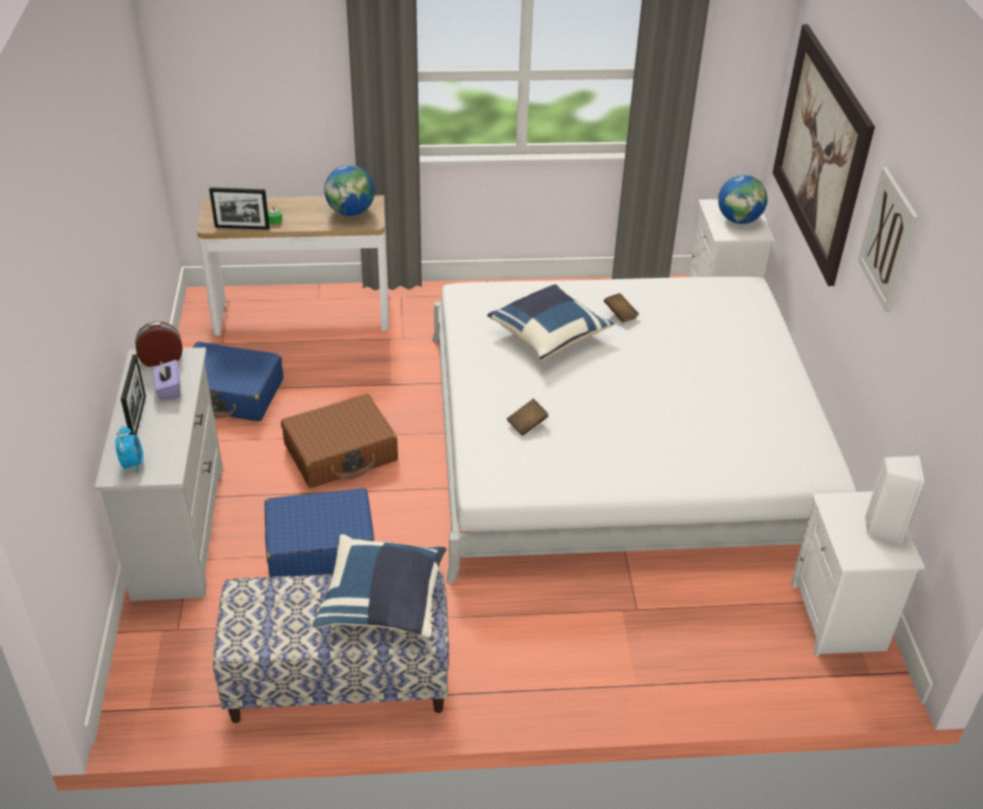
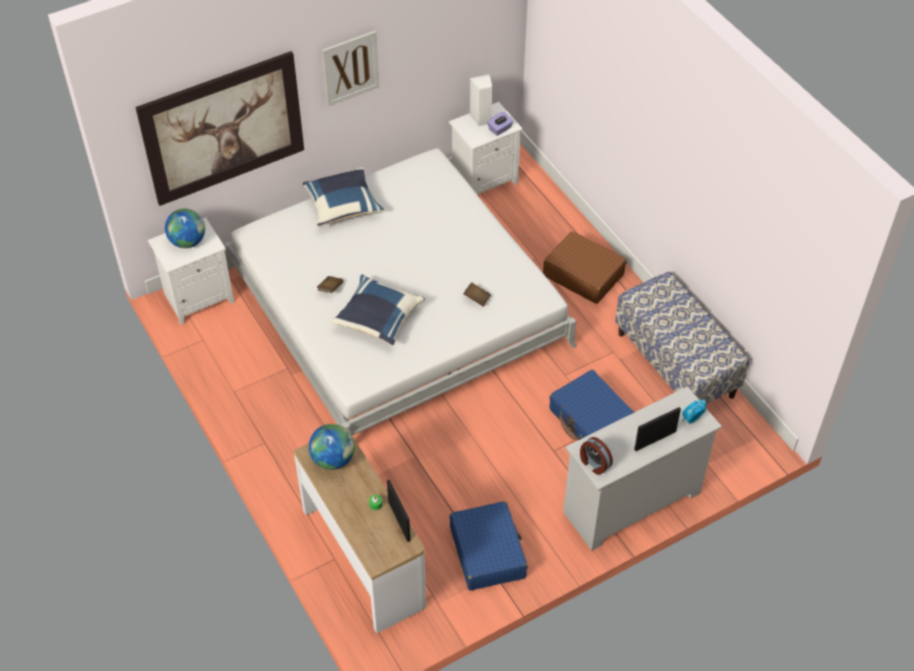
camera: 115 degrees left, 10 degrees up
(169, 389) = (619, 441): purple tissue box -> purple tissue box (500, 129)
(341, 453) = (504, 450): brown suitcase -> brown suitcase (583, 275)
(383, 602) = (659, 308): blue pillow -> blue pillow (342, 206)

